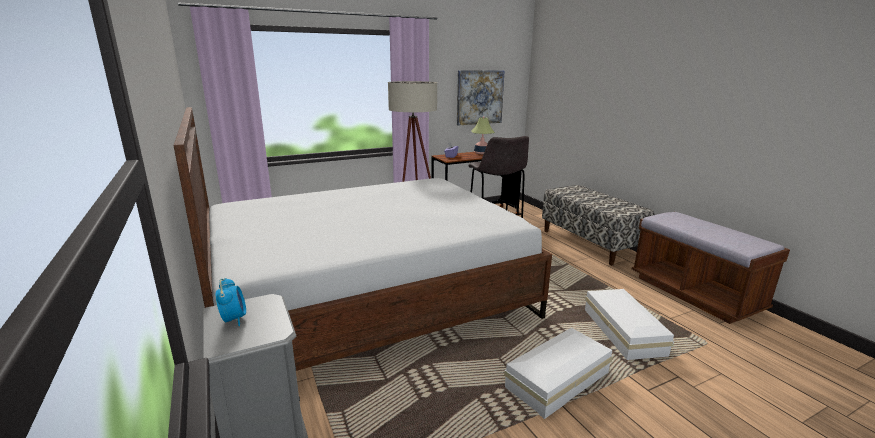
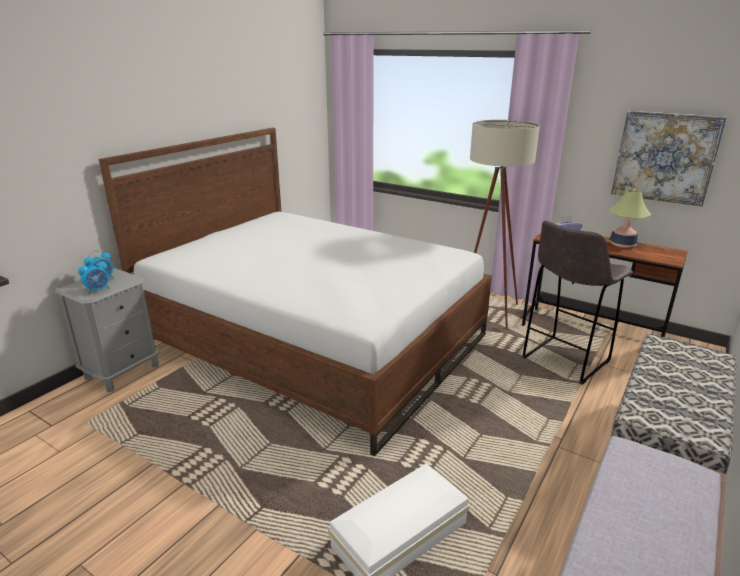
camera: 60 degrees right, 5 degrees up
(266, 325) = (98, 290): none -> alarm clock
(555, 380) = (256, 492): white storage box -> none

